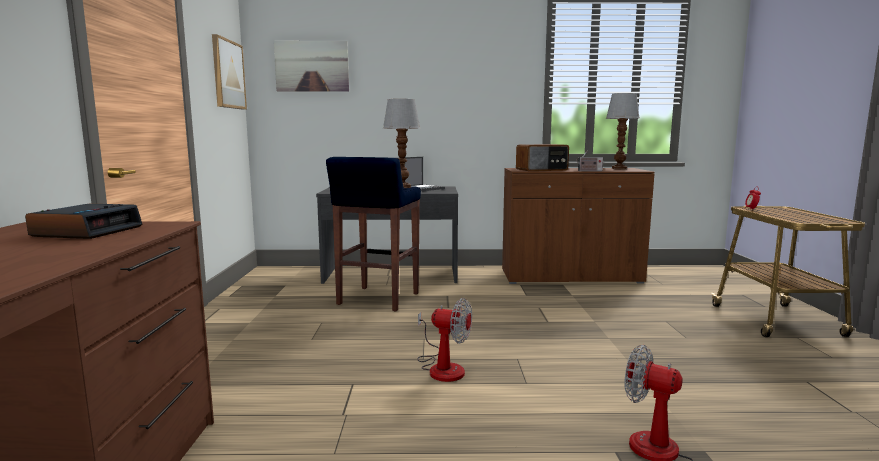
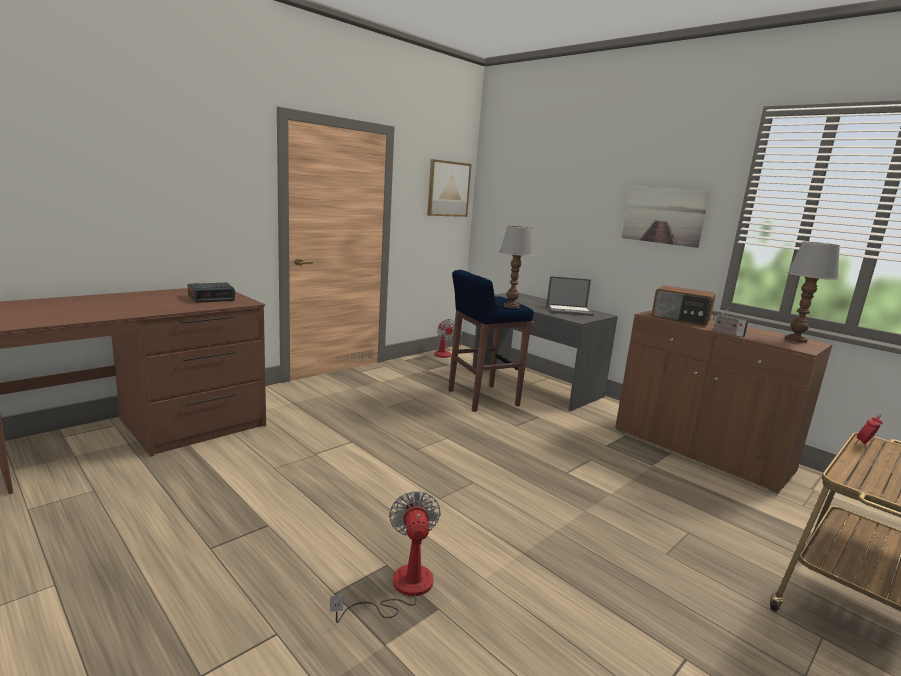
camera: 45 degrees right, 5 degrees up
(312, 66) = (519, 182): picture -> picture (663, 215)
(442, 367) = (415, 460): fan -> fan (445, 353)

